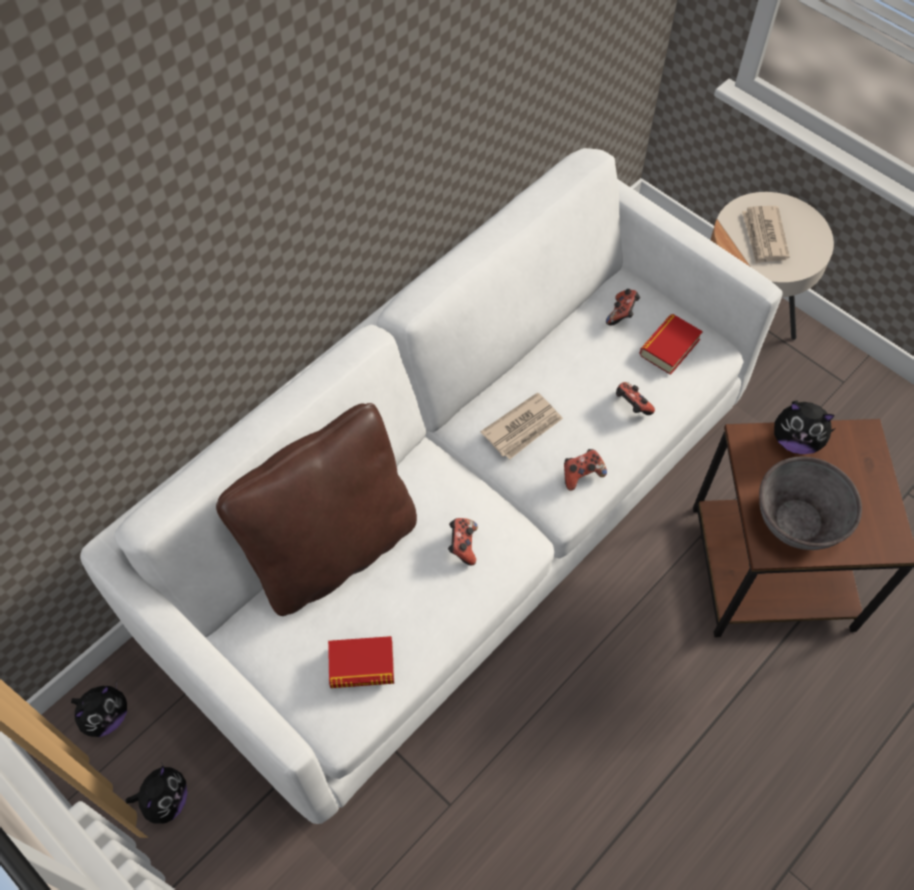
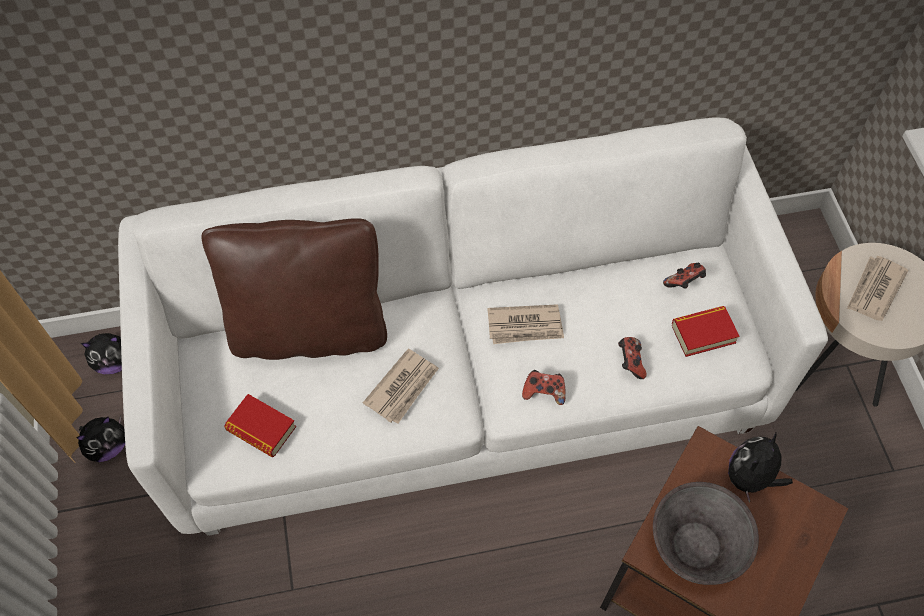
camera: 35 degrees right, 0 degrees up
(462, 545) = (403, 387): game controller -> newspaper
(795, 440) = (750, 478): plush toy -> plush toy turned 75 degrees clockwise

